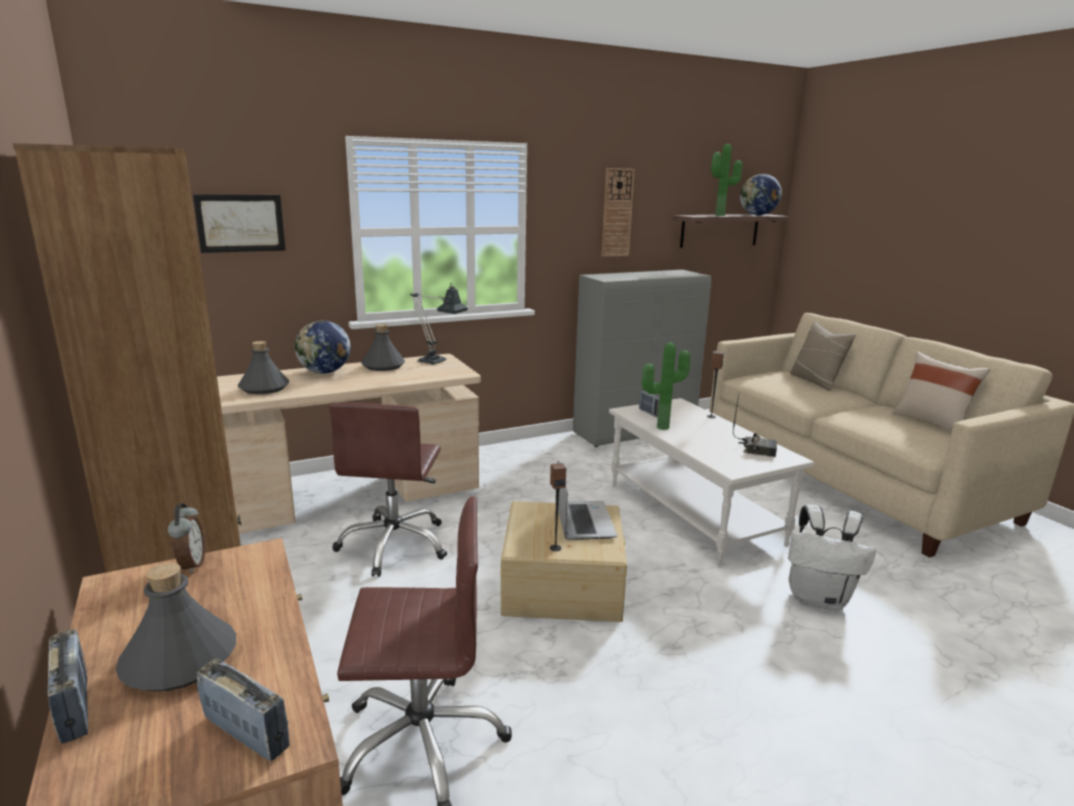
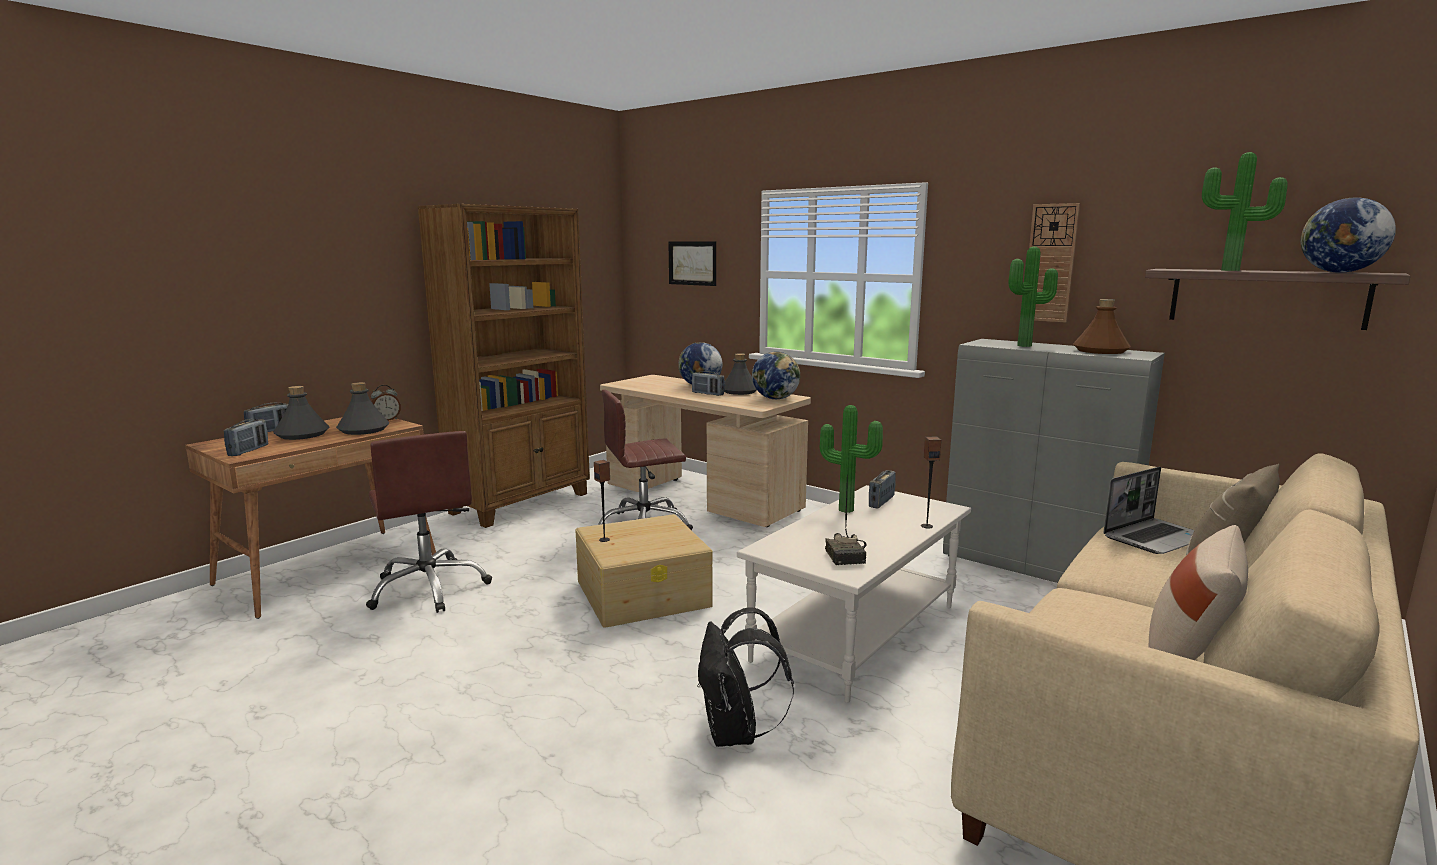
camera: 65 degrees right, 5 degrees down
(264, 388) = (645, 384): grey bottle -> grey bottle (363, 430)
(372, 377) = (708, 394): none -> radio
(437, 362) = (775, 398): table lamp -> globe
(583, 521) = (661, 541): laptop -> laptop (1155, 537)
(630, 276) = (1026, 346): none -> potted plant
(667, 273) = (1100, 351): none -> brown bottle
(819, 598) = (736, 733): white backpack -> black backpack

